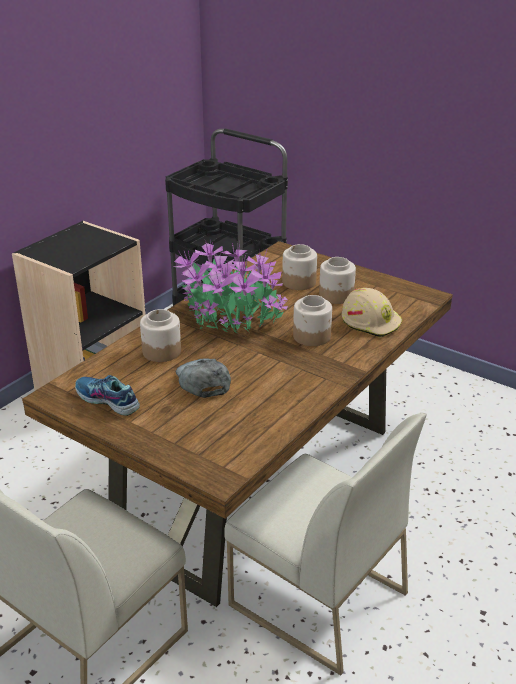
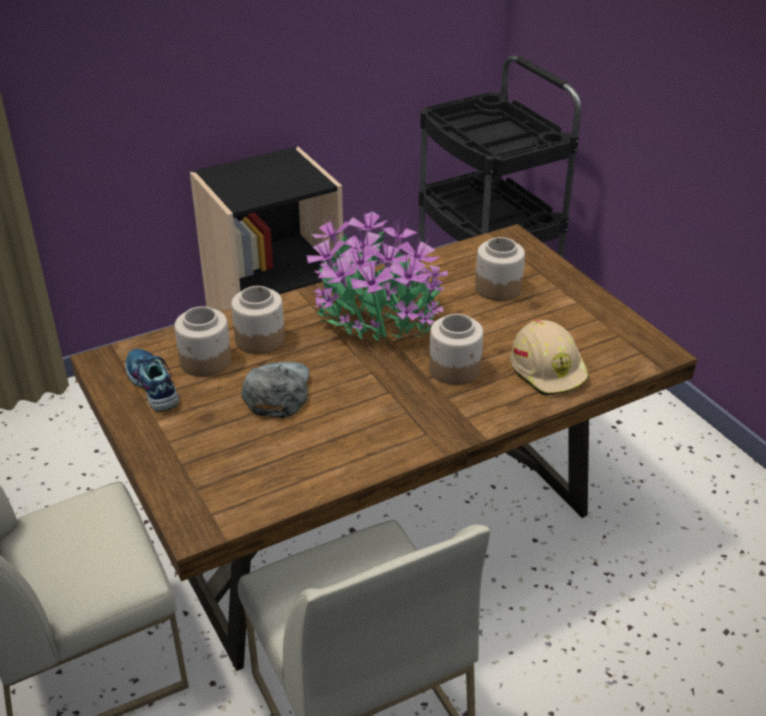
camera: 25 degrees right, 5 degrees up
(336, 296) = (532, 320): jar -> jar (206, 362)

